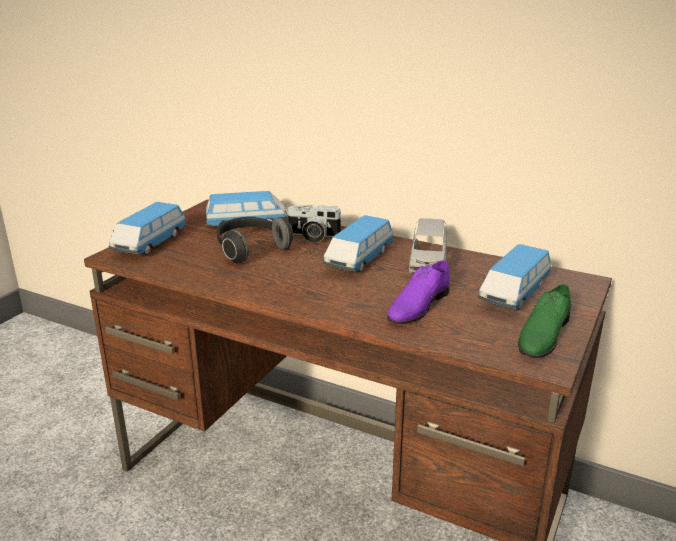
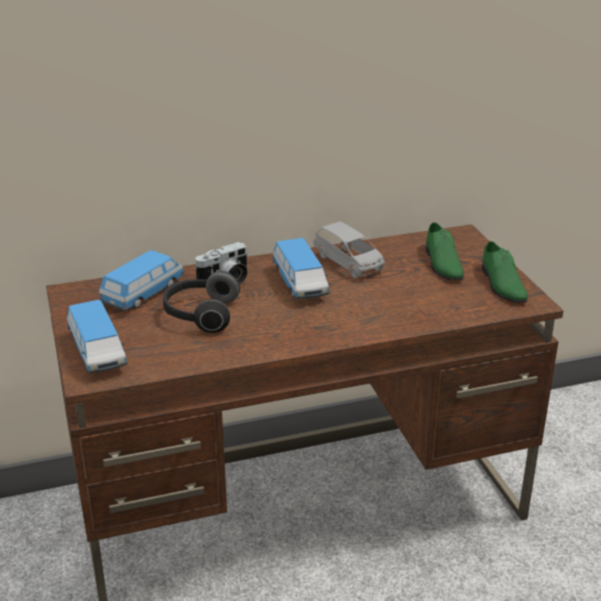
camera: 45 degrees left, 5 degrees up
(418, 305) = (403, 300): purple shoe -> none
(514, 294) = (442, 263): toy car -> green shoe

